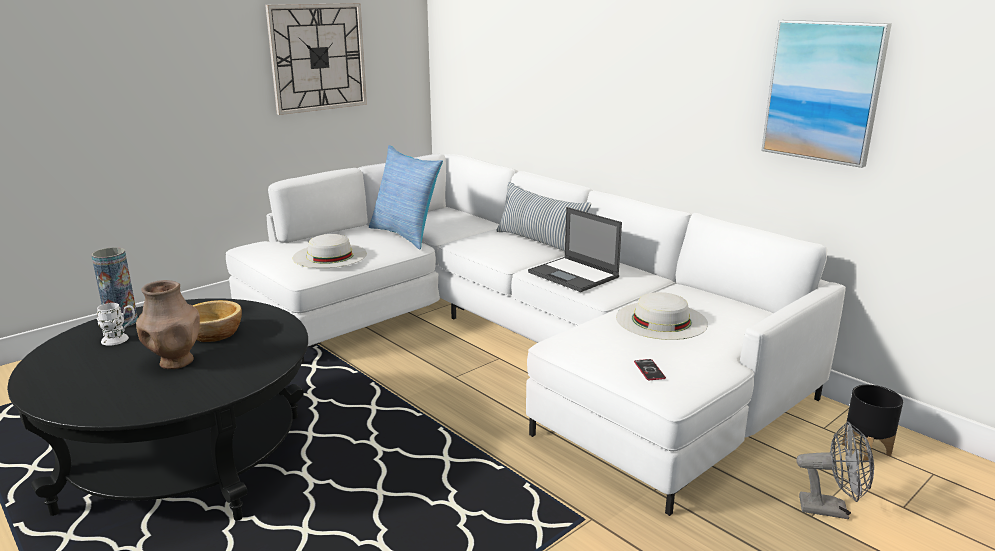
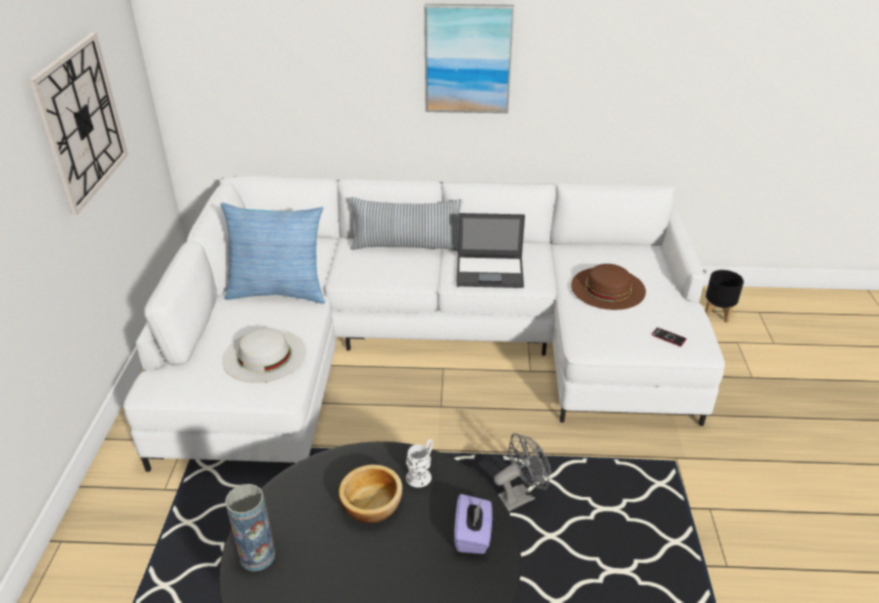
camera: 45 degrees left, 15 degrees up
(120, 339) = (302, 572): white mug -> white mug (421, 474)
(175, 362) = (404, 554): brown vase -> none
(226, 377) = (473, 535): none -> purple tissue box
(661, 320) = (608, 288): white hat -> brown hat
(823, 91) = (656, 69): picture -> picture (467, 59)
(831, 509) = (753, 366): grey fan -> grey fan (519, 496)

